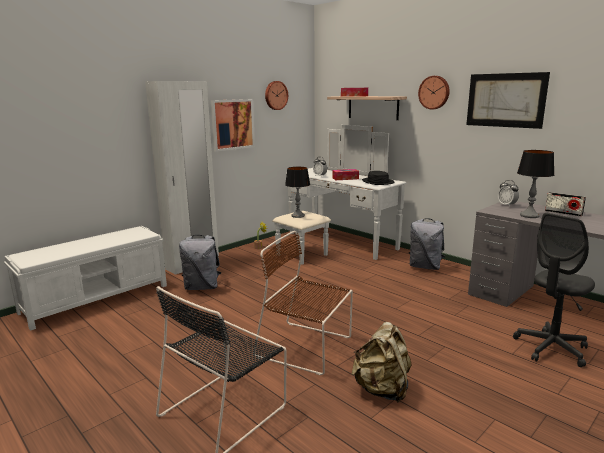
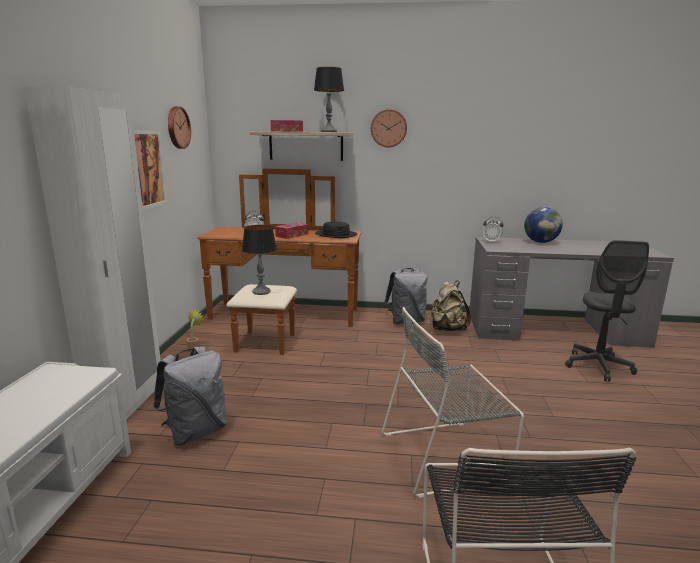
camera: 40 degrees left, 0 degrees up
(307, 347) = (447, 455): brown chair -> grey chair
(333, 244) = (281, 320): white dresser -> brown dresser
(382, 389) = (575, 466): beige backpack -> beige backpack (447, 329)
(505, 100) = (469, 137): picture -> none
(529, 215) = (529, 248): table lamp -> table lamp (329, 132)
(563, 213) = (540, 242): radio -> globe

